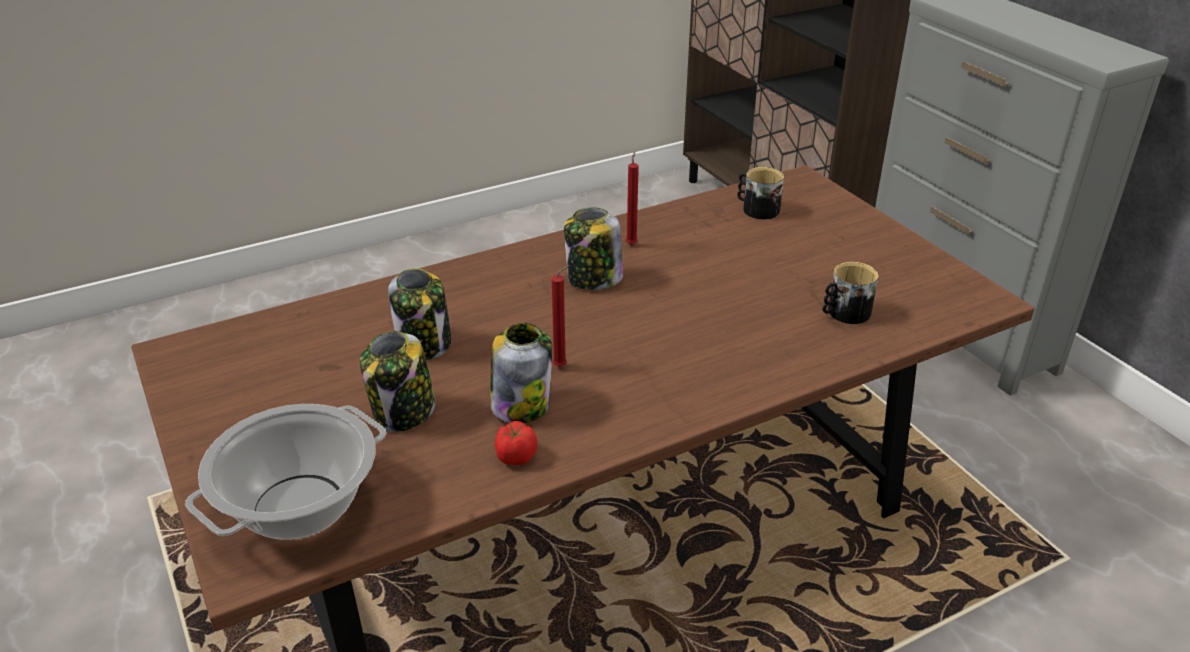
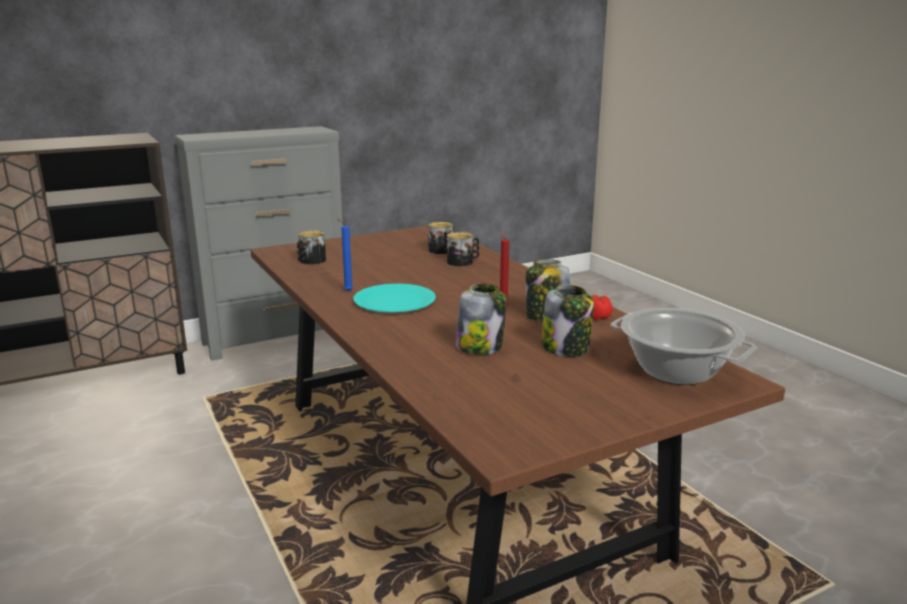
camera: 90 degrees left, 15 degrees down
(593, 279) = (395, 301): jar -> turquoise plate
(631, 244) = (347, 291): red candle -> blue candle
(786, 334) = (463, 262): none -> mug

